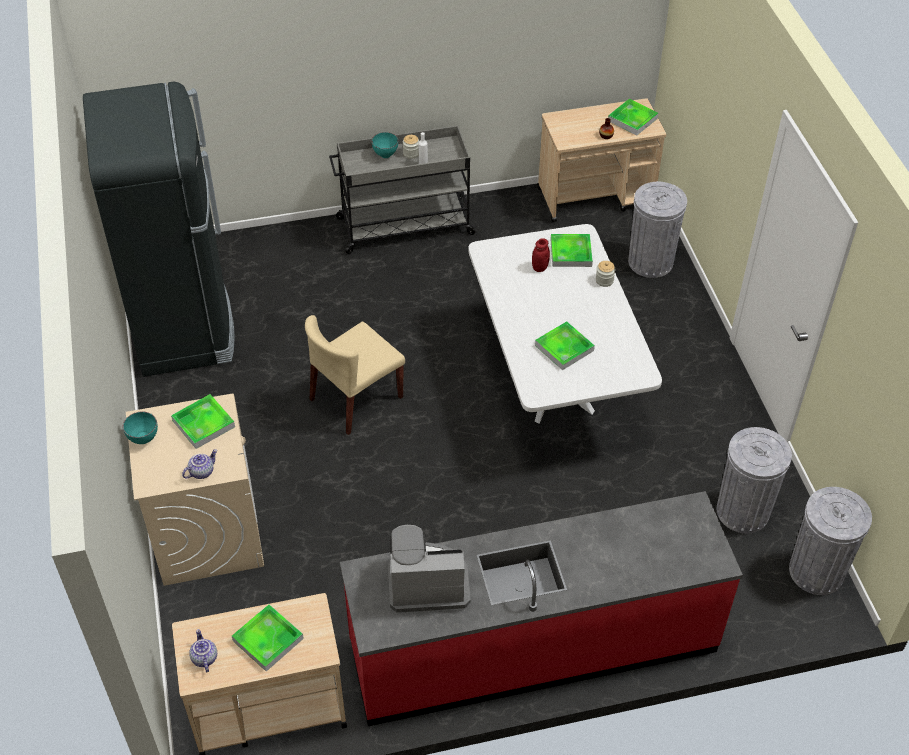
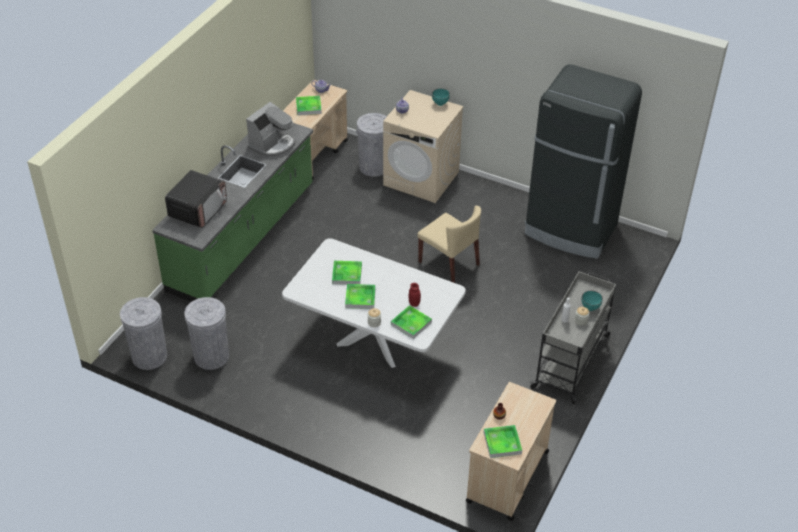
camera: 130 degrees right, 5 degrees down
(203, 424) = (429, 122): tray -> tray (360, 298)
(356, 399) = (449, 263): beige chair -> beige chair turned 135 degrees clockwise
(533, 646) = (243, 238): red counter -> green counter
(649, 556) = (198, 209): none -> microwave
(650, 262) = (418, 458): grey trash can -> grey trash can (374, 167)

